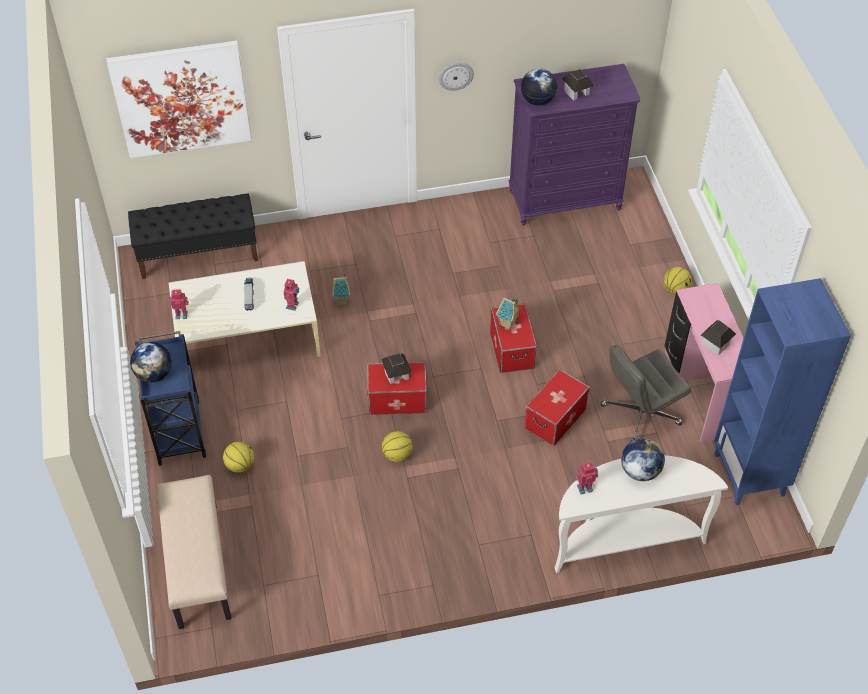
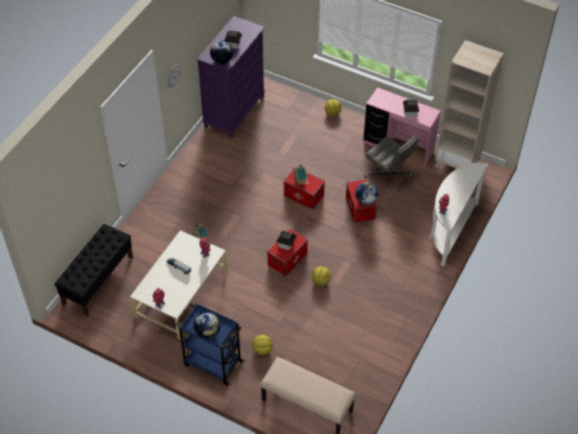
camera: 50 degrees left, 0 degrees up
(181, 99) = (67, 187): picture -> none
(639, 415) = (389, 177): grey office chair -> grey office chair turned 60 degrees counterclockwise
(640, 471) = (452, 186): globe -> globe (365, 201)
(749, 475) = (457, 163): blue bookcase -> beige bookcase

